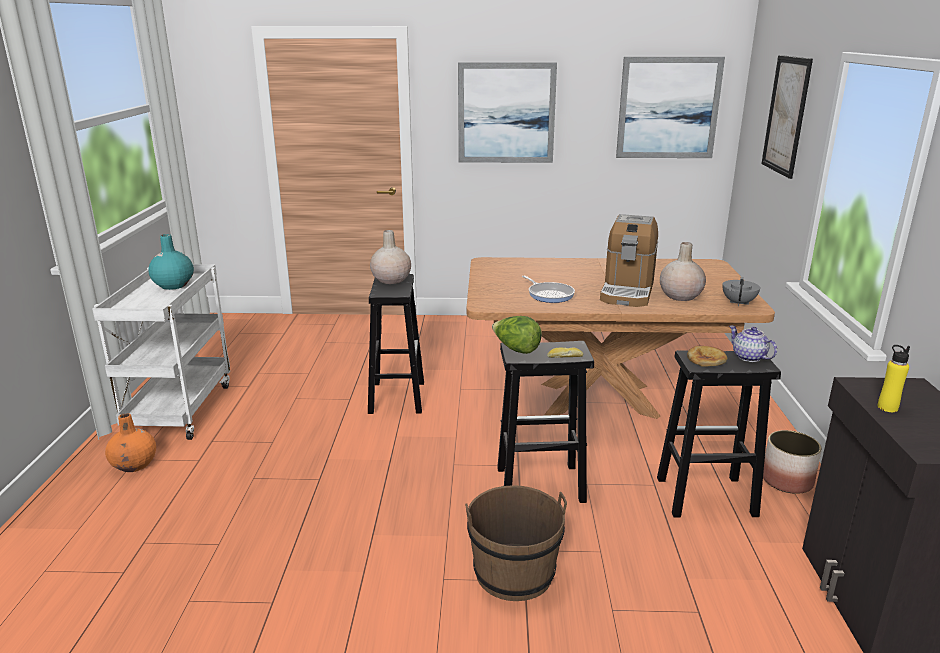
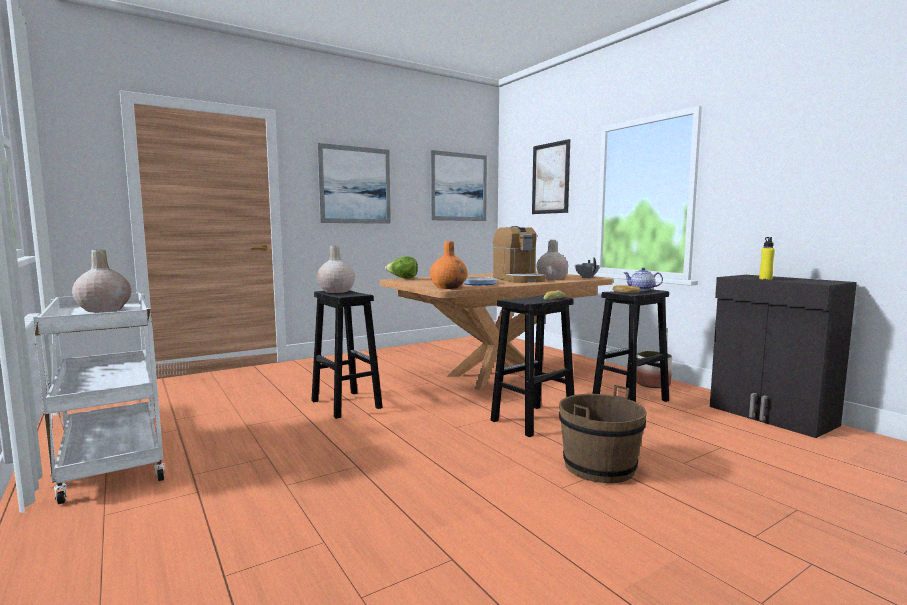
camera: 35 degrees left, 15 degrees down
(134, 465) = (109, 519): orange vase -> orange vase (448, 287)
(173, 285) = (104, 310): turquoise vase -> beige vase
(516, 349) = (516, 300): lettuce -> lettuce (402, 278)

